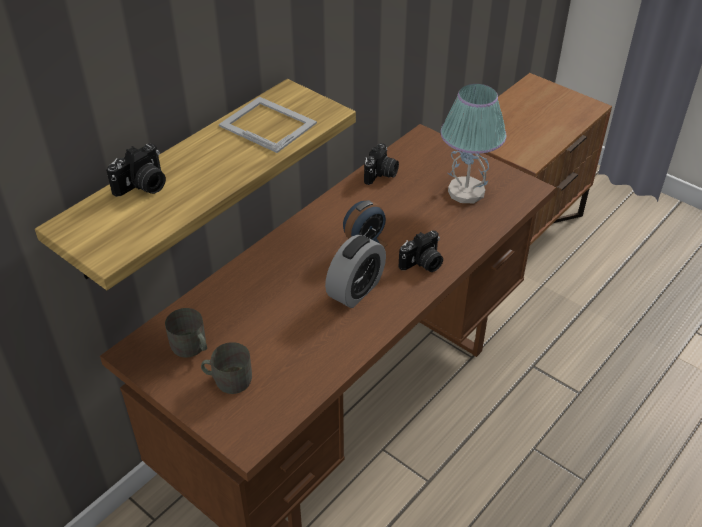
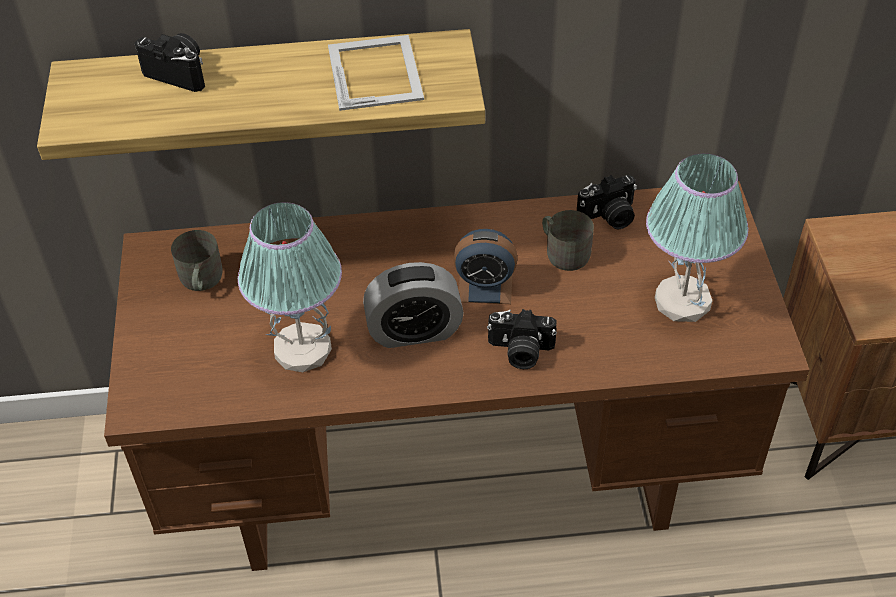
camera: 45 degrees right, 5 degrees up
(143, 186) = (180, 73): camera -> camera turned 150 degrees counterclockwise
(228, 379) = (193, 335): grey mug -> grey mug (564, 251)
(306, 340) = (303, 349): none -> table lamp

